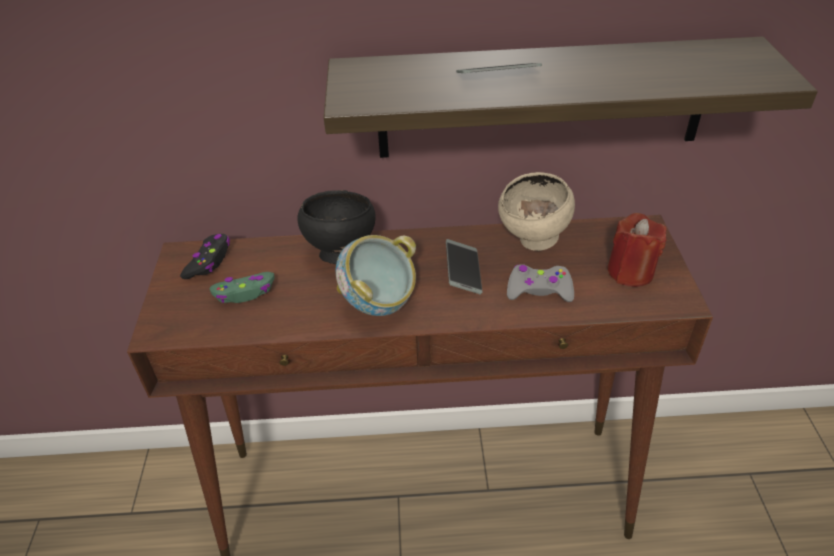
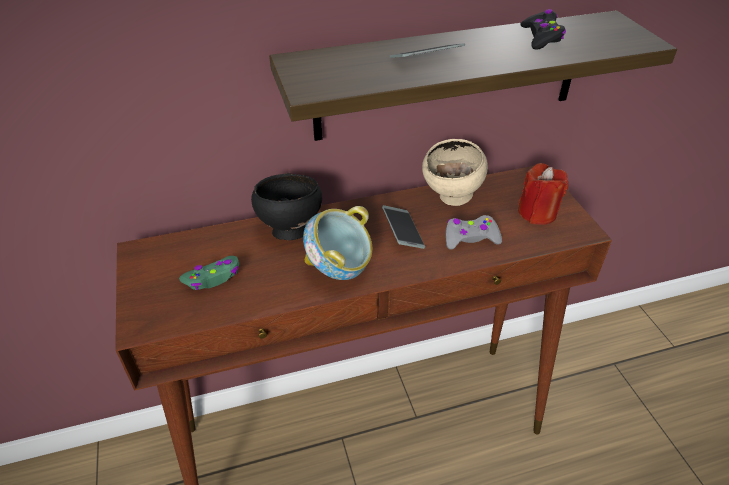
camera: 15 degrees left, 0 degrees up
(209, 261) = (168, 254): black game controller -> black game controller (541, 37)

